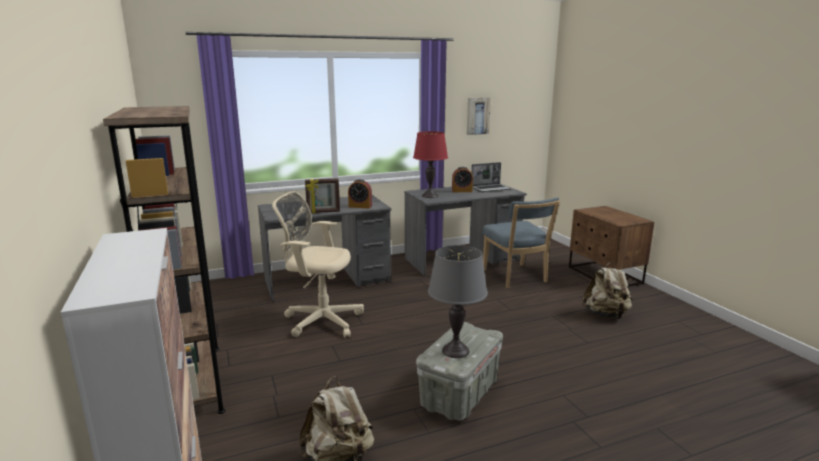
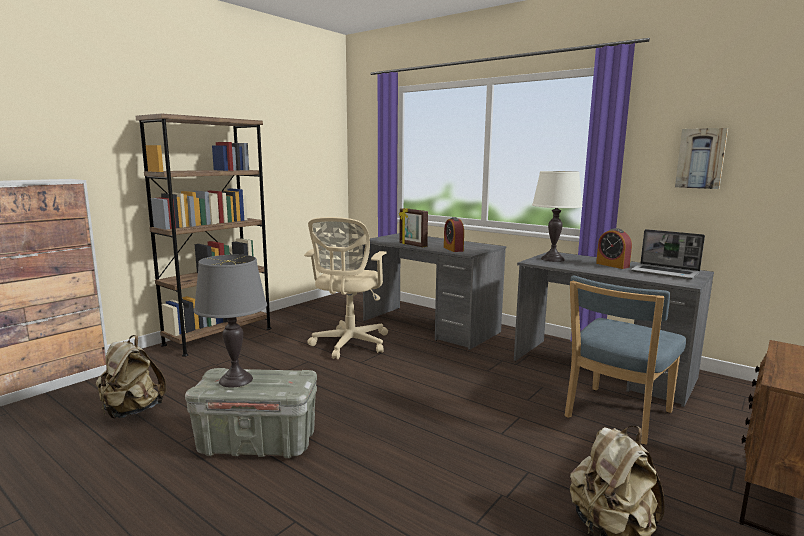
camera: 60 degrees right, 5 degrees down
(320, 320) = (349, 345): beige office chair -> beige office chair turned 150 degrees counterclockwise
(430, 196) = (552, 259): red table lamp -> white table lamp

